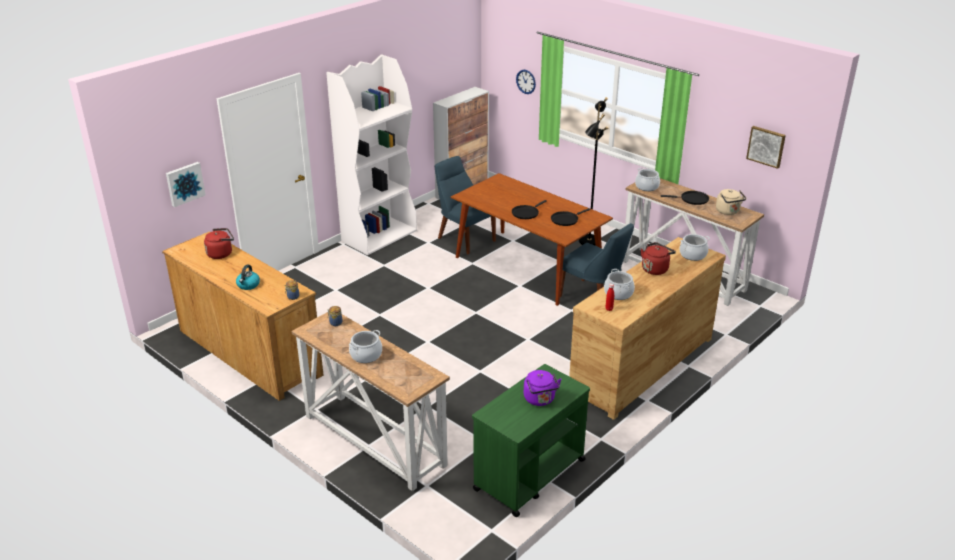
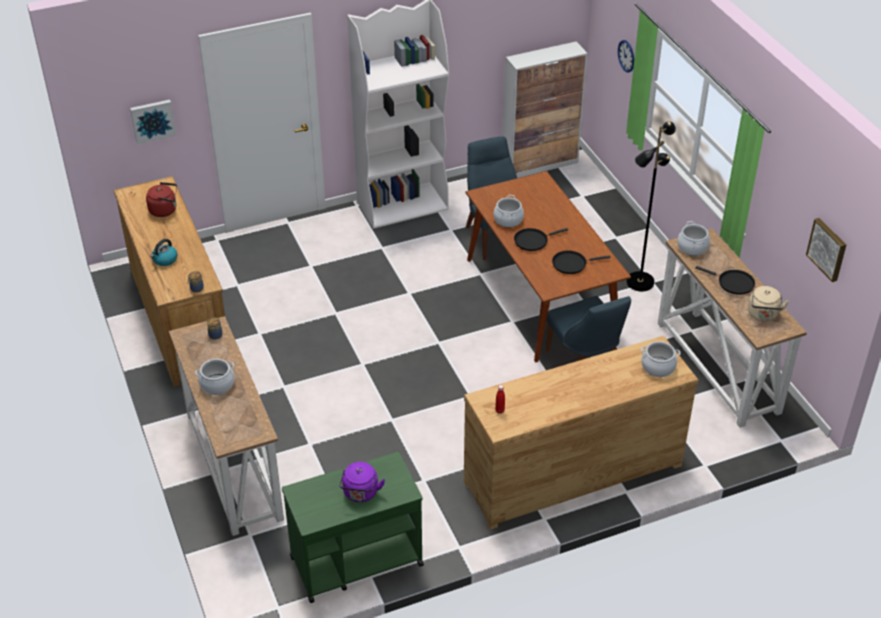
camera: 25 degrees right, 10 degrees up
(618, 293) = (527, 393): cooking pot -> cooking pot (508, 220)
(655, 269) = (597, 373): red kettle -> none

